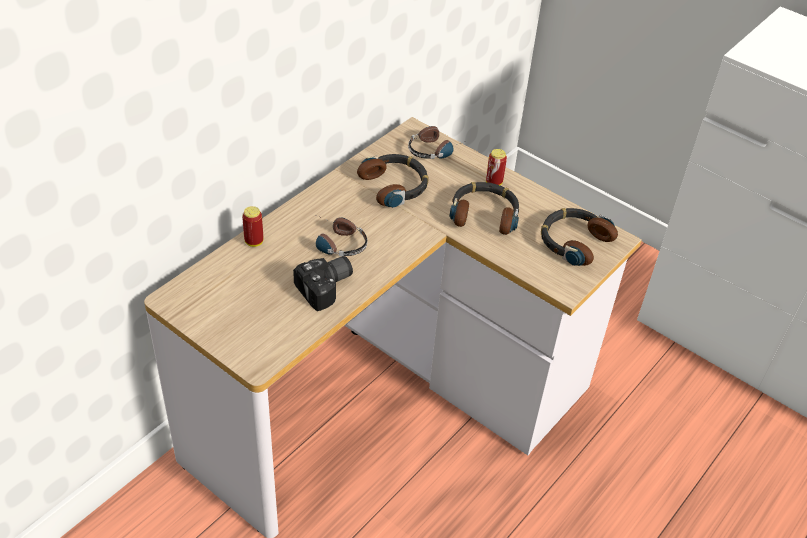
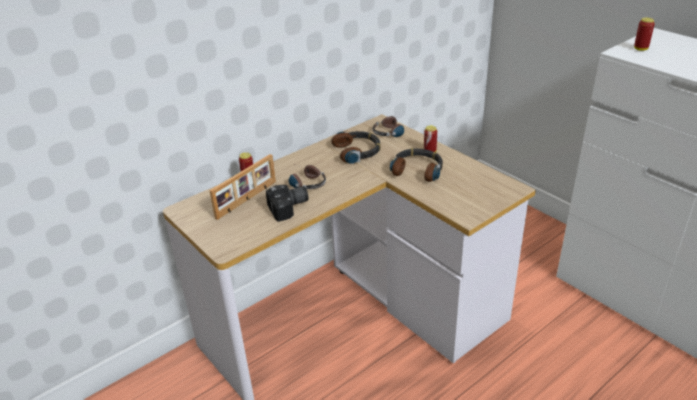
camera: 15 degrees right, 10 degrees down
(262, 277) = (247, 200): none -> picture frame
(573, 241) = (481, 188): headphones -> none
(772, 48) = (640, 49): none -> can

